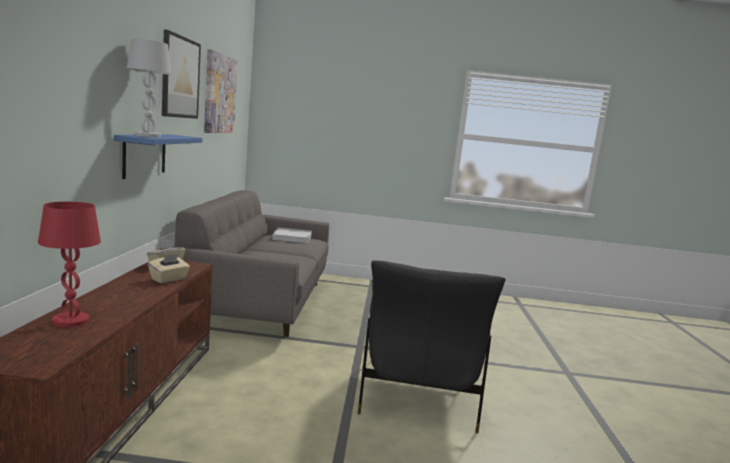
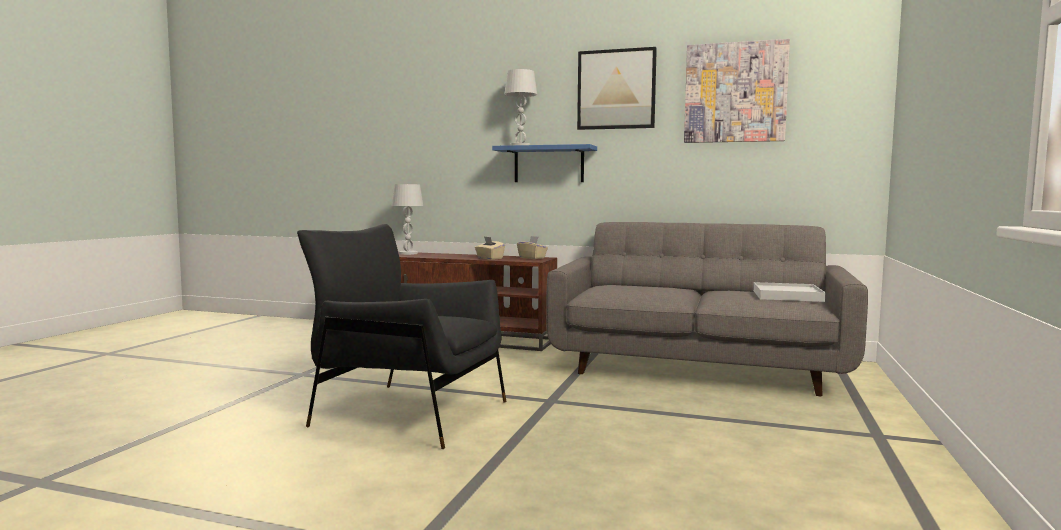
camera: 105 degrees right, 5 degrees down
(71, 321) = (408, 253): red table lamp -> white table lamp

